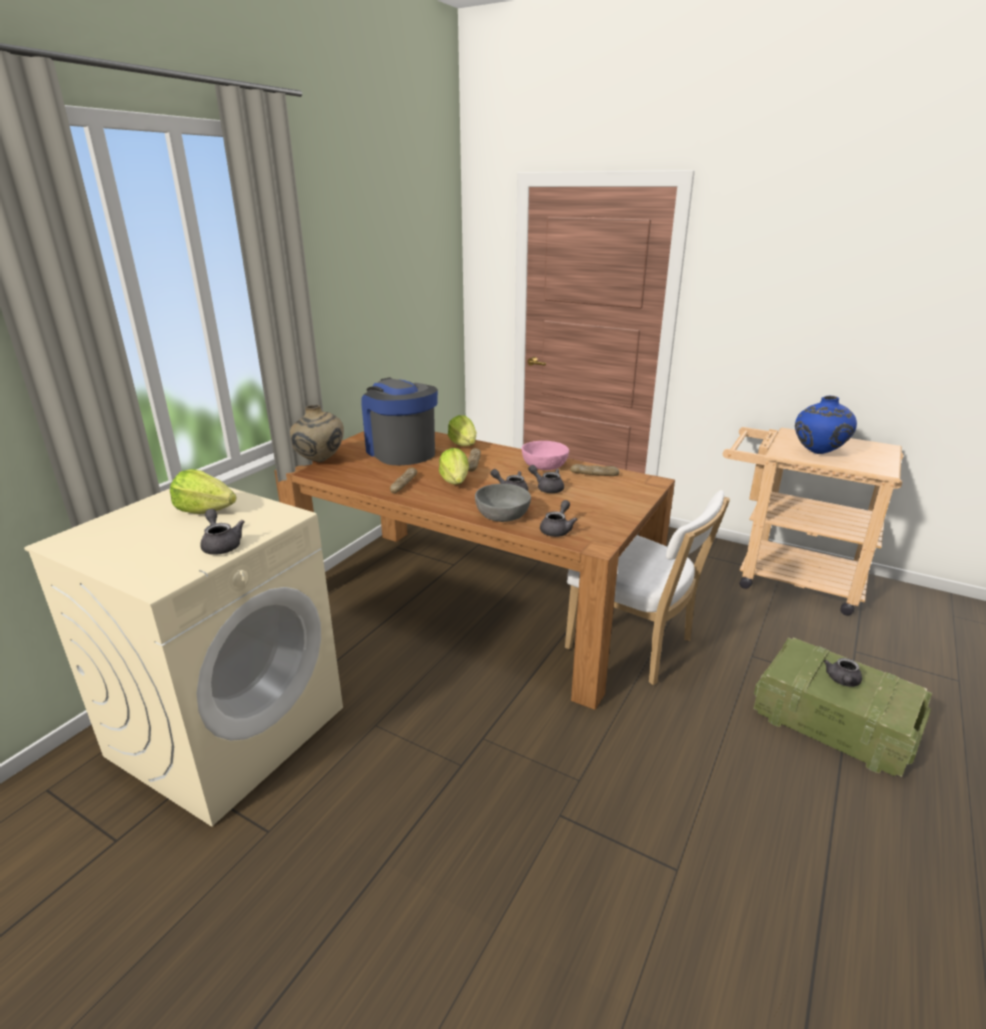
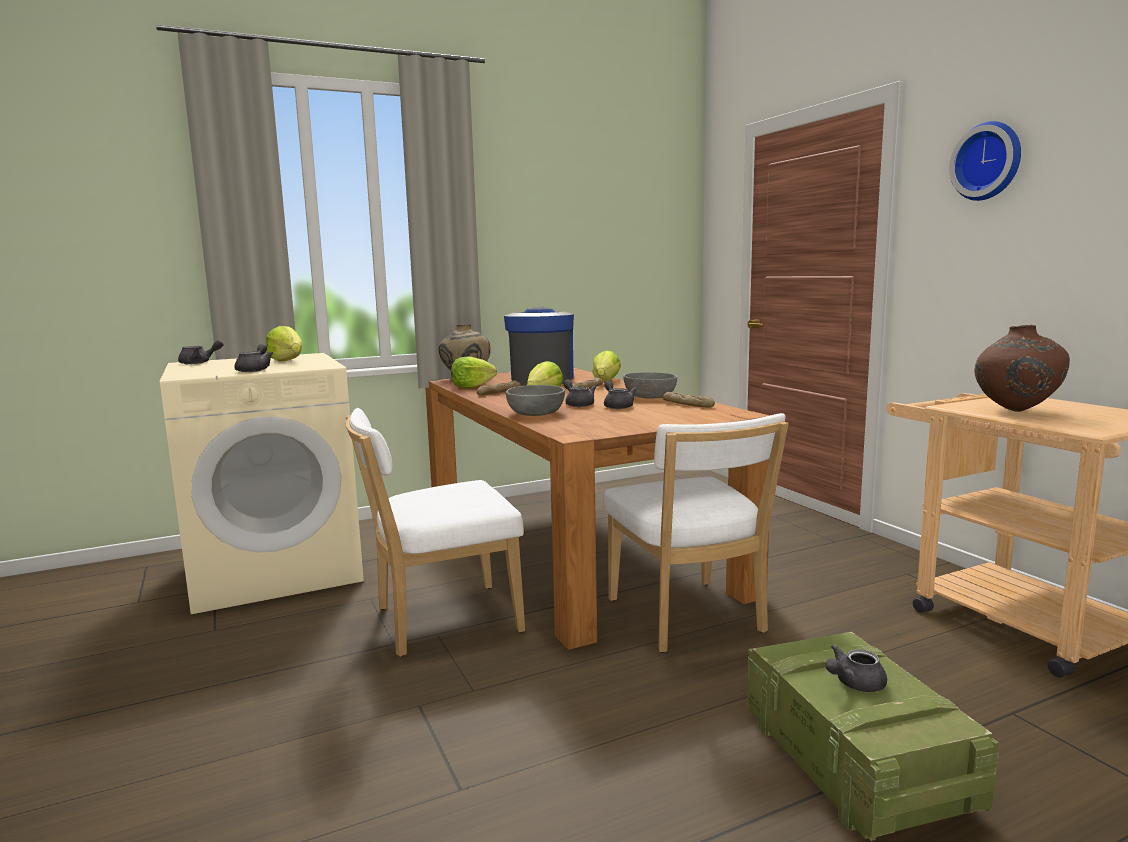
camera: 35 degrees right, 15 degrees down
(356, 477) = (472, 386): none -> lettuce
(468, 723) = (440, 621): none -> white chair
(544, 465) = (650, 396): pink bowl -> grey bowl
(557, 529) = (562, 424): grey teapot -> grey teapot (199, 363)
(769, 255) = (988, 161): none -> wall clock
(818, 453) = (1015, 411): blue vase -> brown vase

